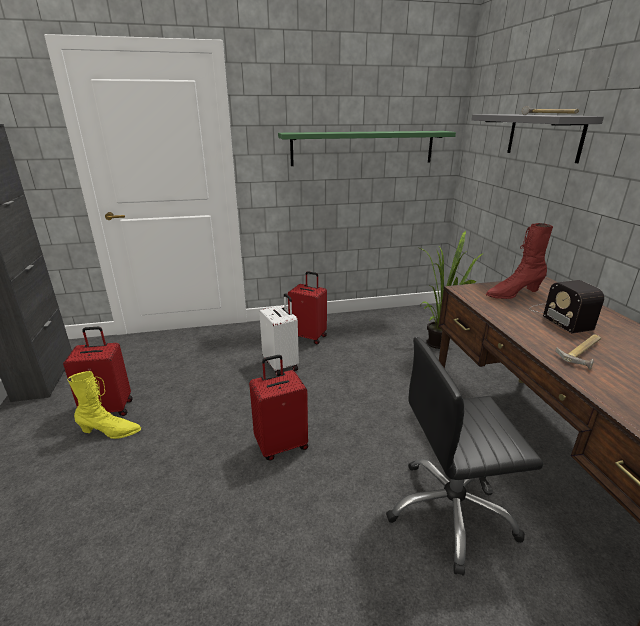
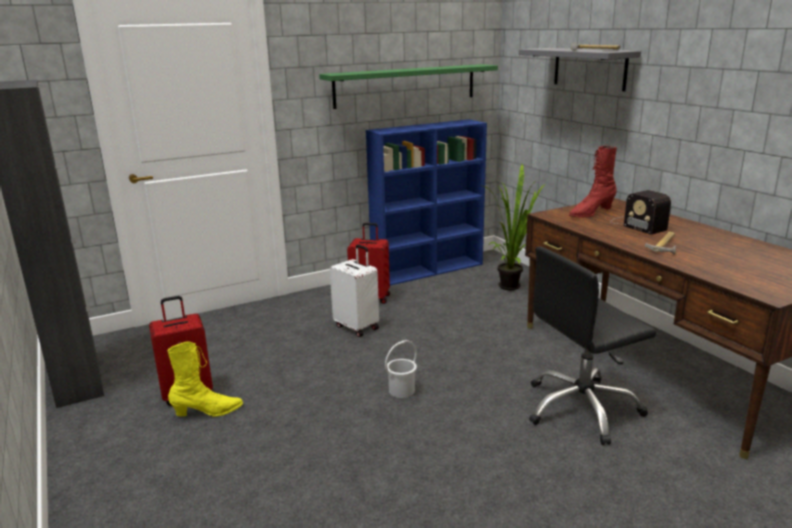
camera: 15 degrees left, 5 degrees down
(281, 444) = (401, 390): red suitcase -> white bucket
(372, 316) = (429, 270): none -> blue bookcase

